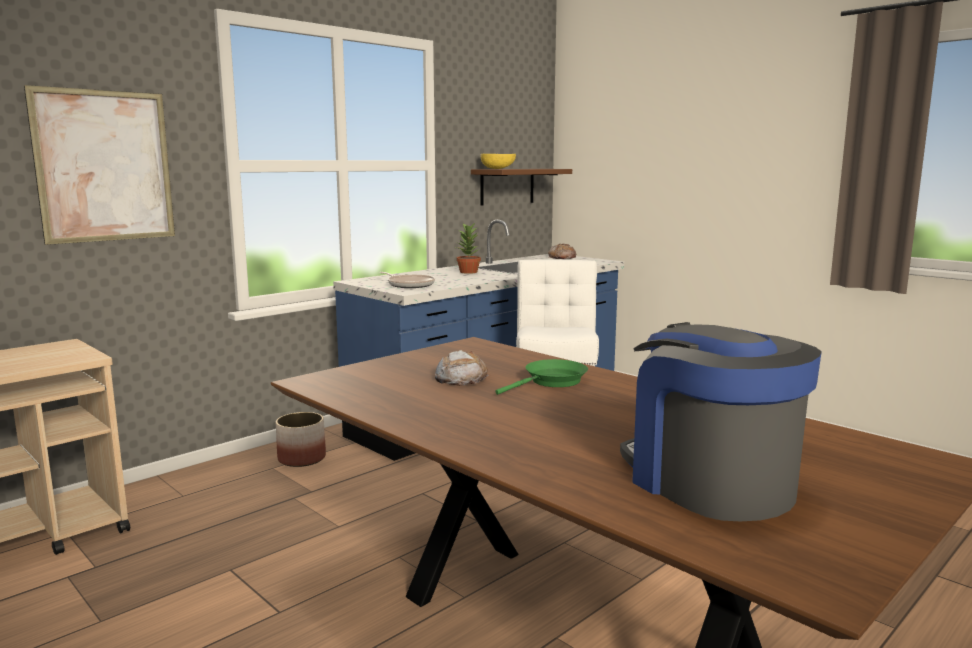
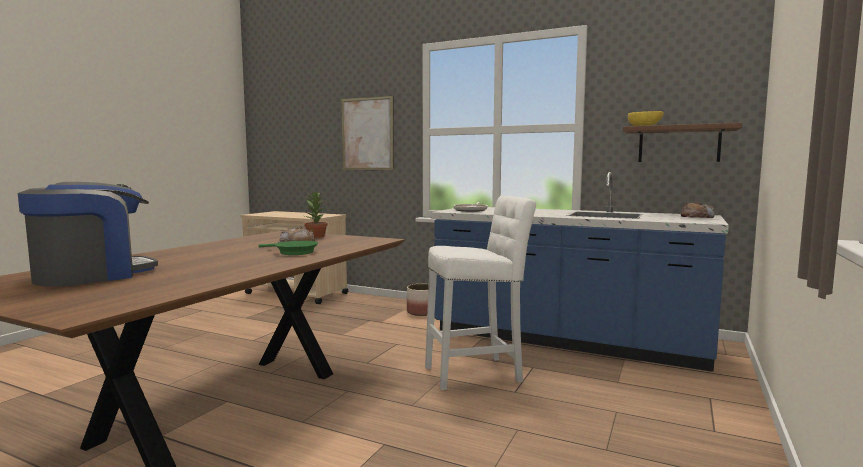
camera: 70 degrees right, 5 degrees down
(468, 272) = (549, 212): potted plant -> potted plant (315, 236)

